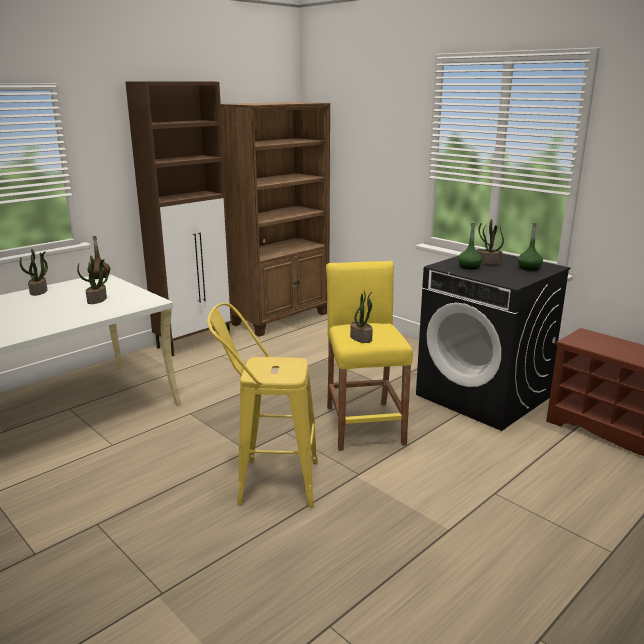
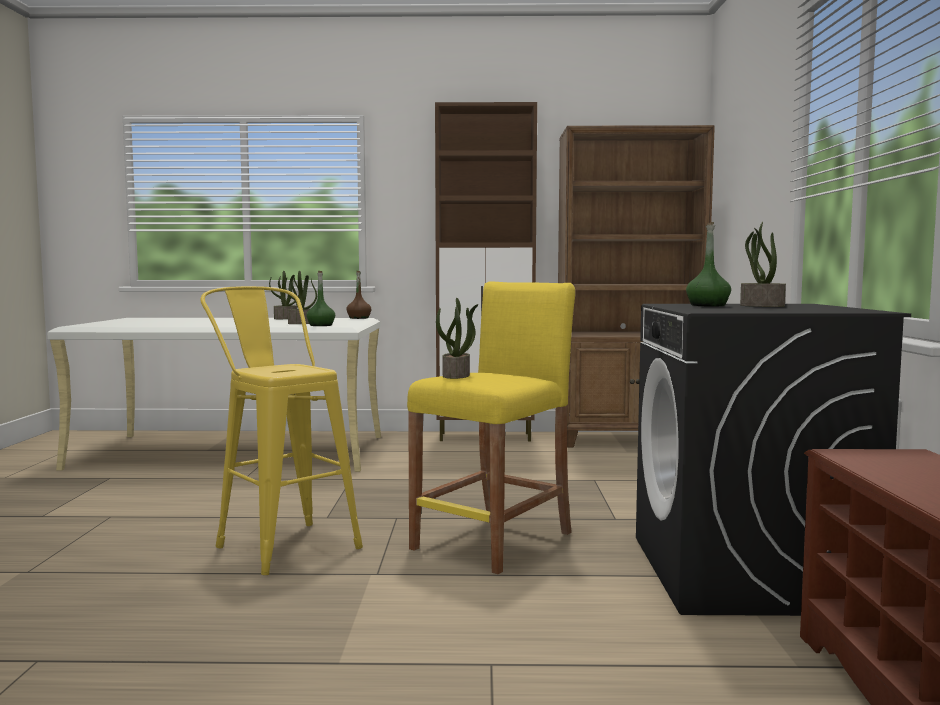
camera: 45 degrees right, 15 degrees down
(529, 268) = (813, 309): green bottle -> green bottle (321, 325)

